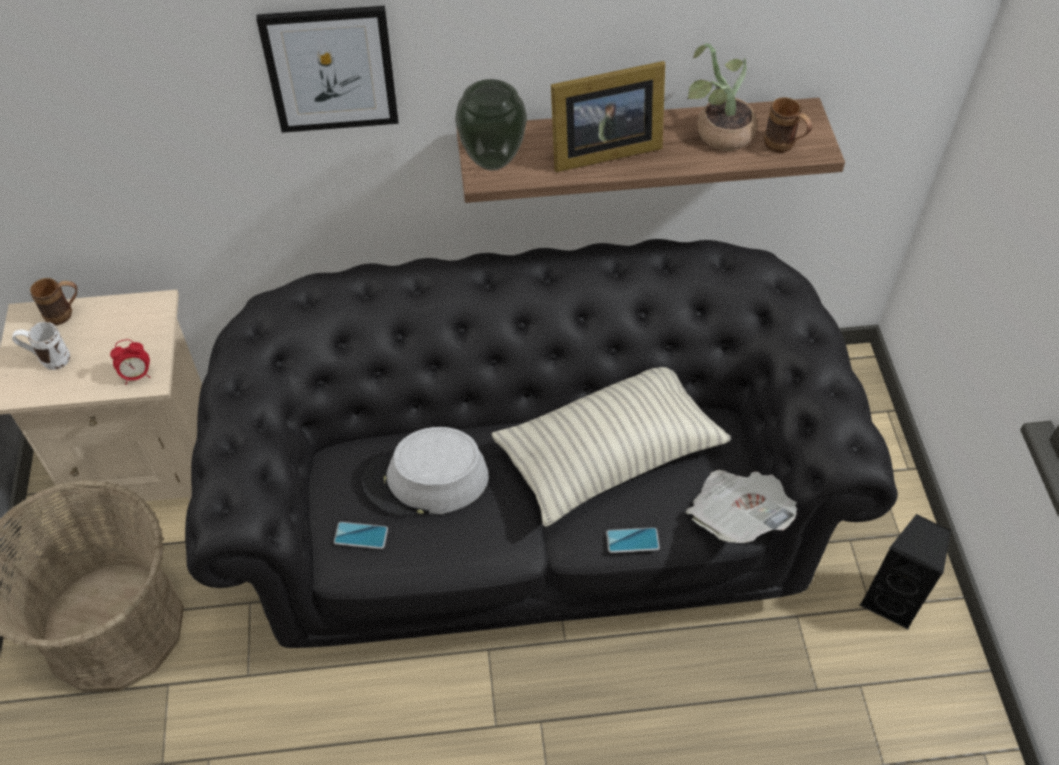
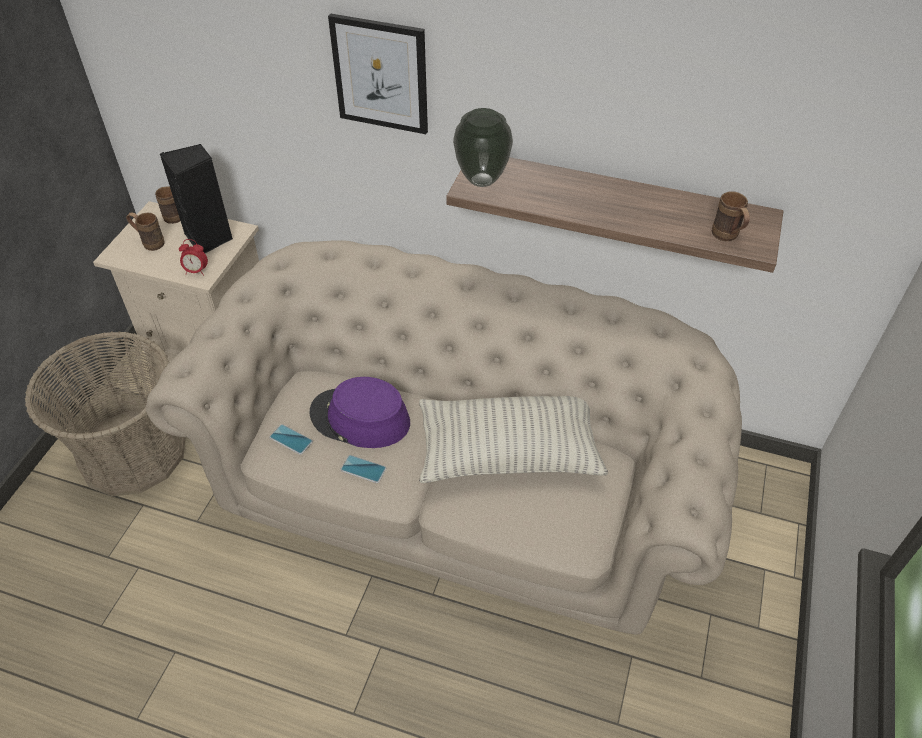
camera: 25 degrees right, 5 degrees down
(48, 359) = (149, 242): white mug -> brown mug
(426, 480) = (360, 419): grey hat -> purple hat
(530, 509) = (460, 486): black sofa -> beige sofa
(600, 150) = (570, 196): picture frame -> none
(632, 540) = (490, 524): phone -> phone (363, 469)
(717, 133) = (675, 211): potted plant -> none
(738, 516) = (586, 539): newspaper -> none
(892, 600) = (723, 679): black speaker -> black speaker (209, 239)

